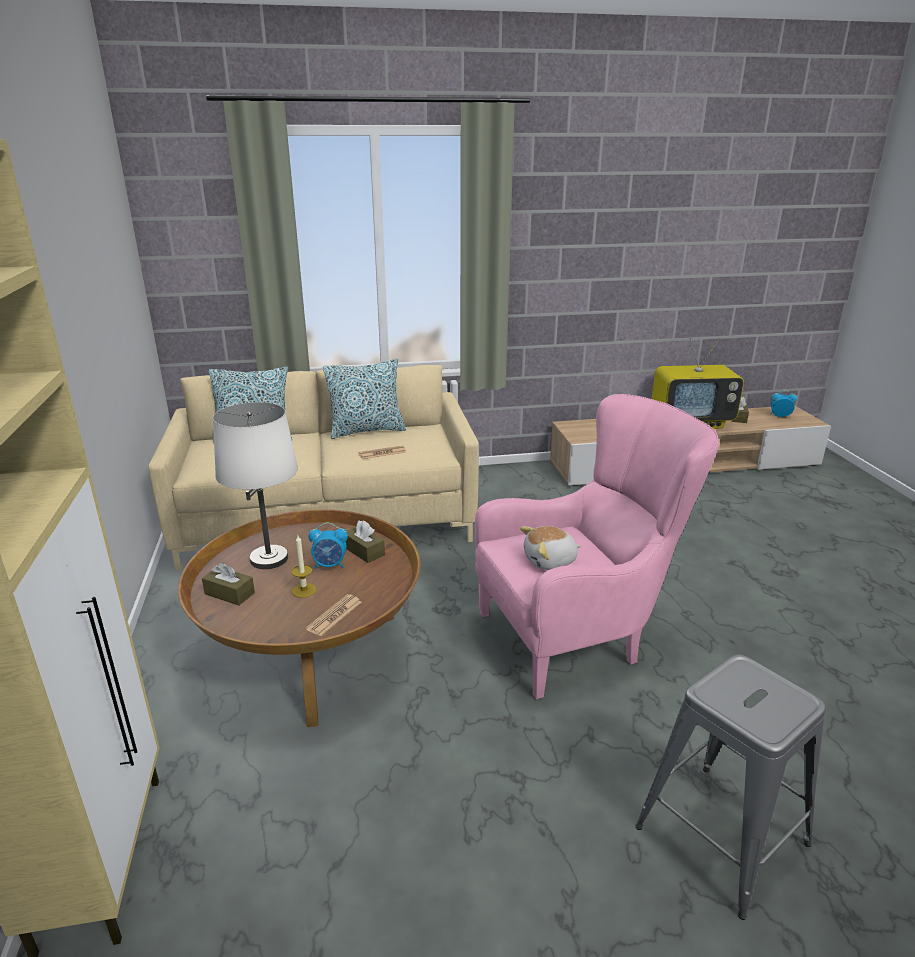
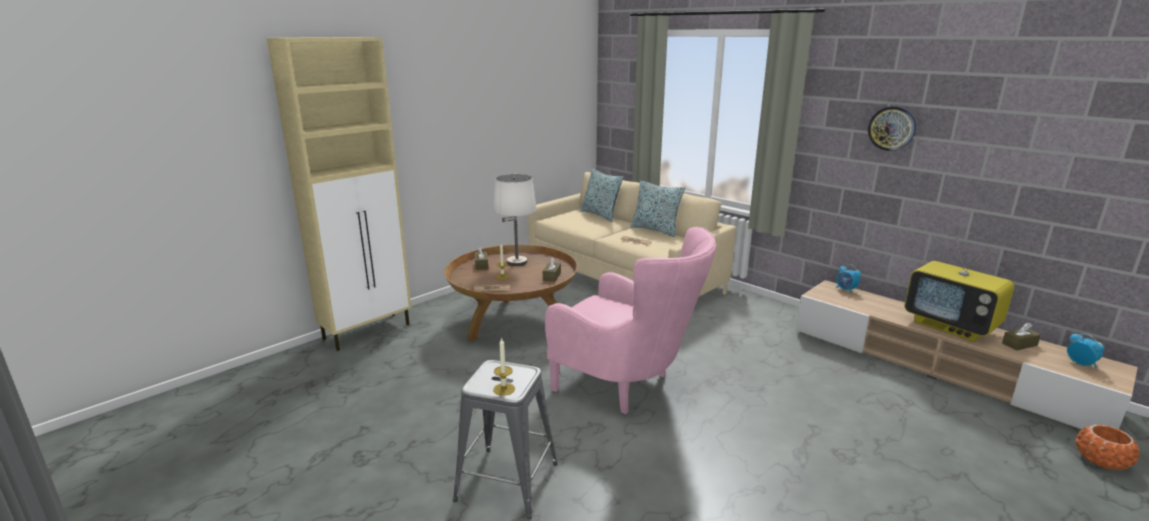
camera: 55 degrees right, 5 degrees down
(330, 565) = (529, 274): alarm clock -> alarm clock (845, 290)
(550, 561) = (594, 312): plush toy -> none
(602, 238) = (891, 128): none -> wall clock
(790, 705) = (504, 389): none -> candle
(838, 481) = (1101, 460): none -> orange planter

